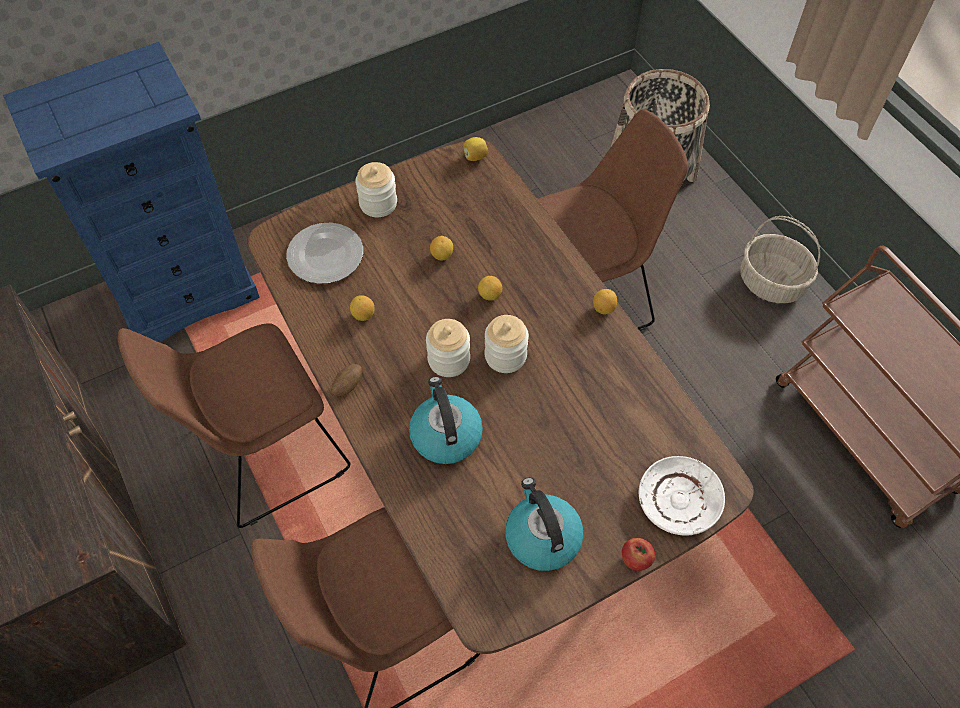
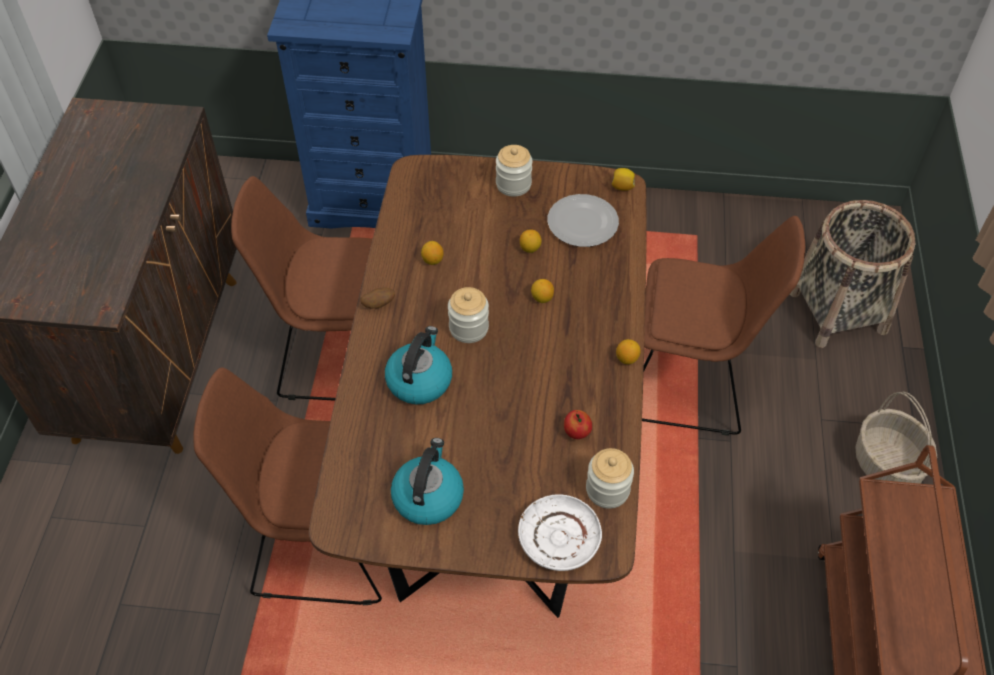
camera: 35 degrees right, 5 degrees down
(326, 254) = (442, 202): plate -> plate (583, 222)
(505, 356) = (515, 350): jar -> jar (607, 489)
(635, 559) = (485, 558): apple -> apple (577, 432)

